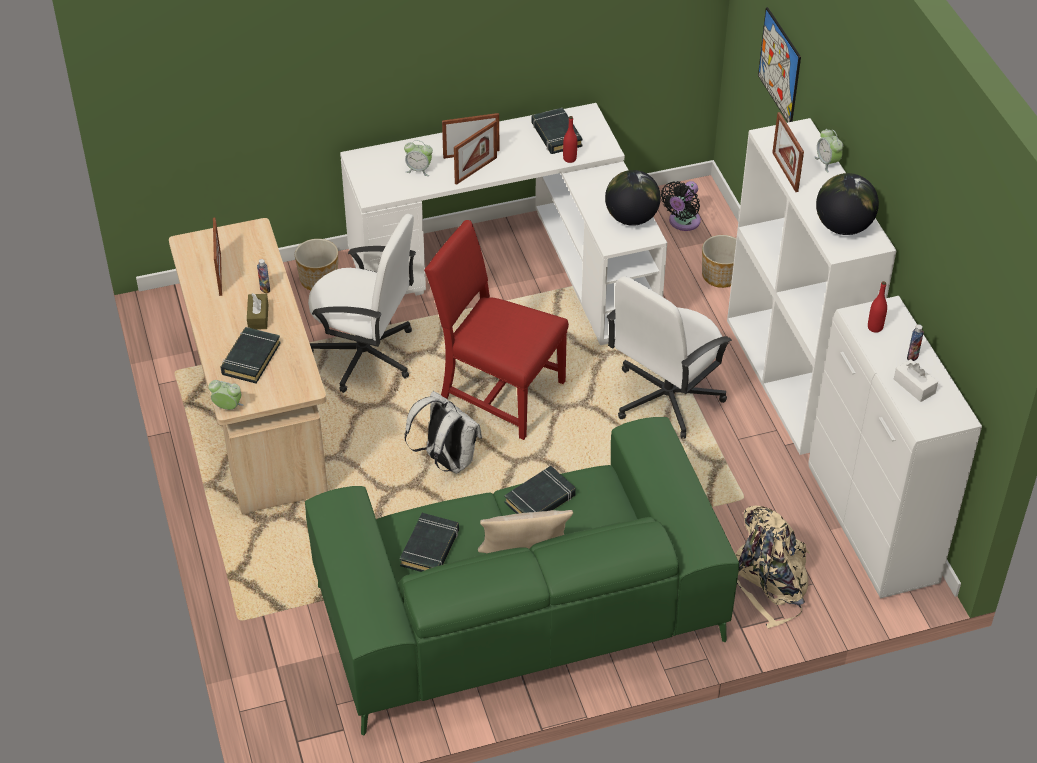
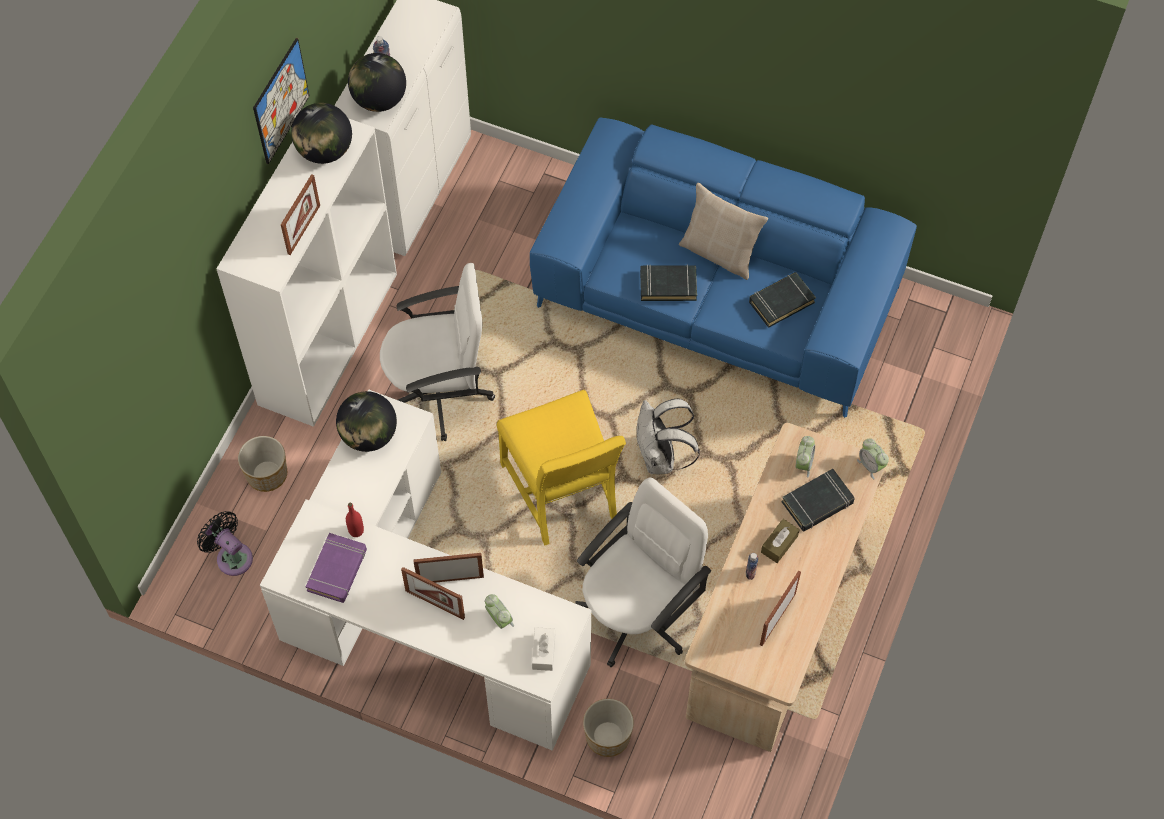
camera: 140 degrees left, 15 degrees up
(365, 355) = (637, 614): white office chair -> white office chair turned 75 degrees clockwise
(497, 392) = (563, 493): red chair -> yellow chair
(518, 611) = (717, 299): green sofa -> blue sofa
(556, 135) = (337, 570): black book -> purple book
(682, 222) = (232, 556): black fan -> black fan turned 120 degrees counterclockwise
(768, 581) = (527, 202): beige backpack -> none
(779, 66) = (165, 345): picture -> picture (281, 101)
(827, 162) = (261, 215): alarm clock -> alarm clock (803, 464)
(875, 327) = (379, 100): red bottle -> globe
(914, 386) = (410, 42): white tissue box -> white tissue box (543, 652)

